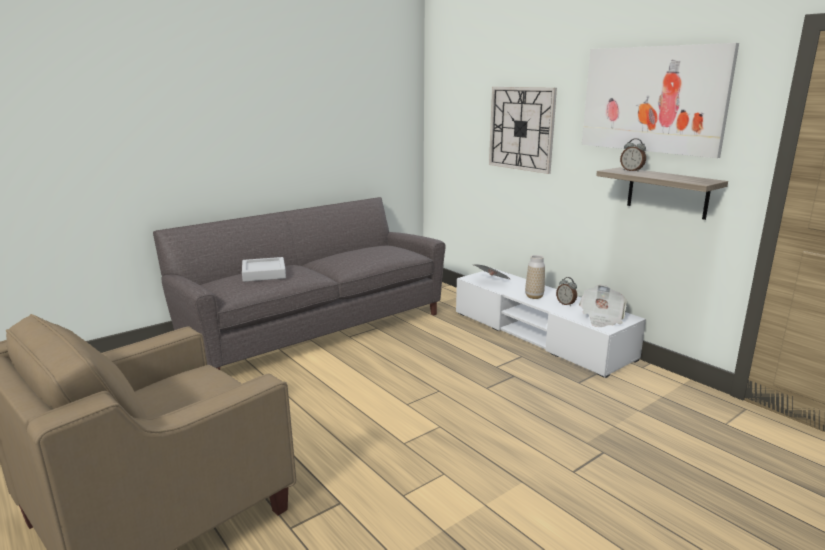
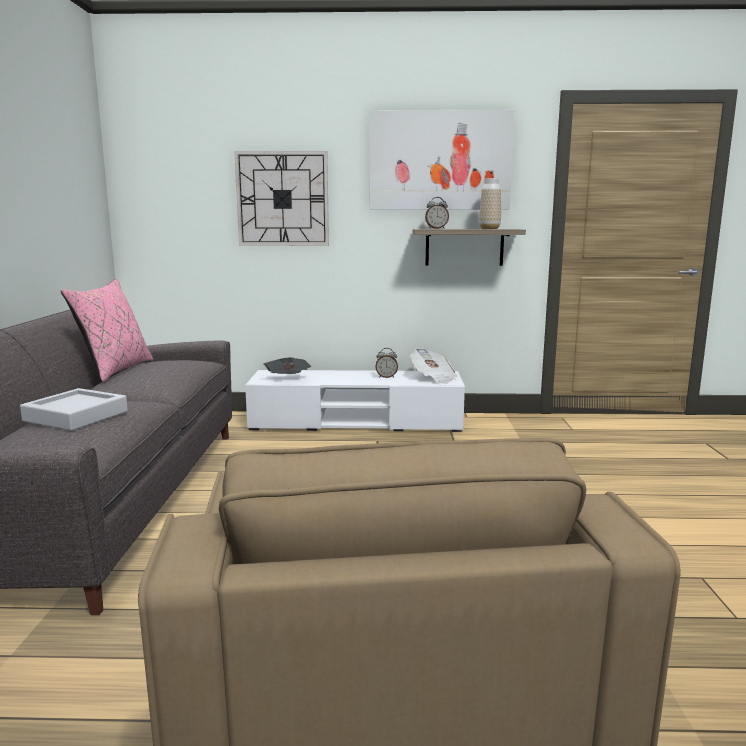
camera: 50 degrees left, 5 degrees down
(355, 247) = (114, 370): none -> pink pillow
(534, 296) = (350, 379): vase -> vase (489, 229)

